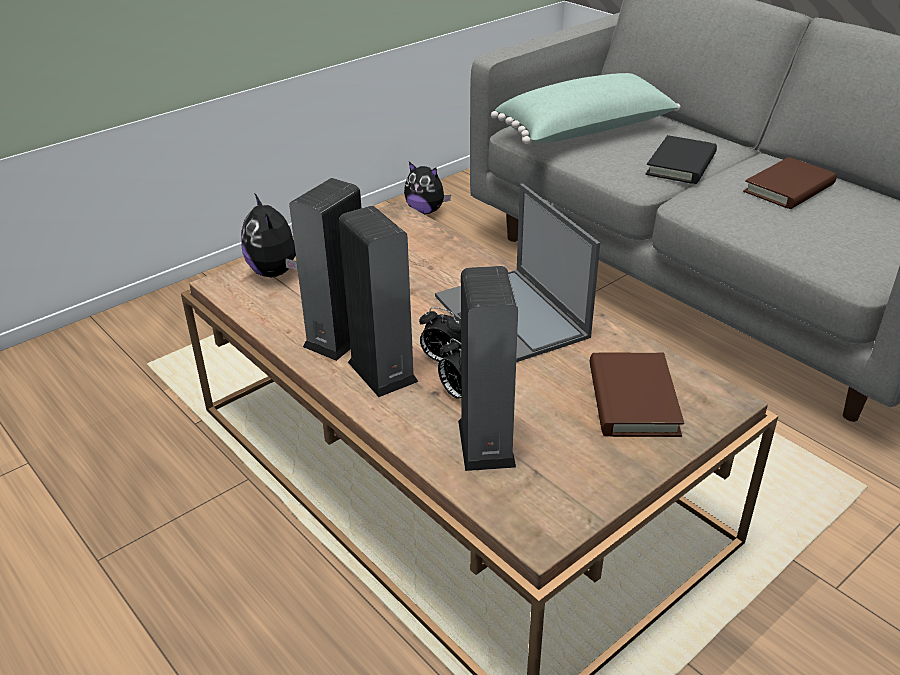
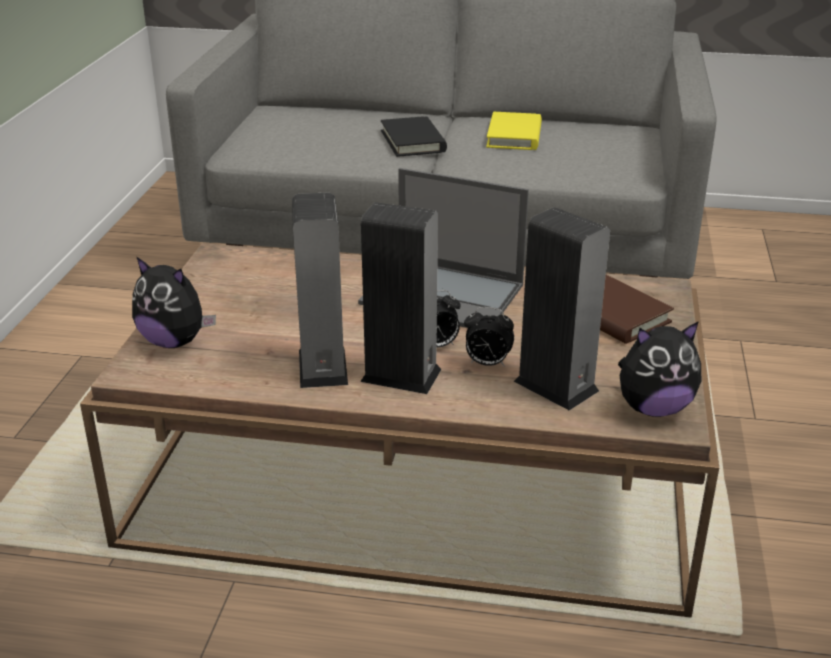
camera: 40 degrees left, 5 degrees down
(426, 211) = (115, 278): plush toy -> plush toy (653, 408)
(585, 133) = (299, 138): green pillow -> none
(789, 188) = (514, 136): brown book -> yellow book

